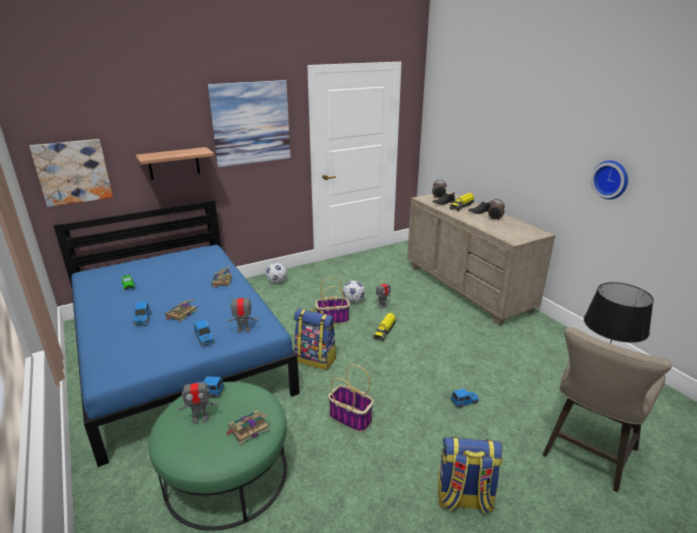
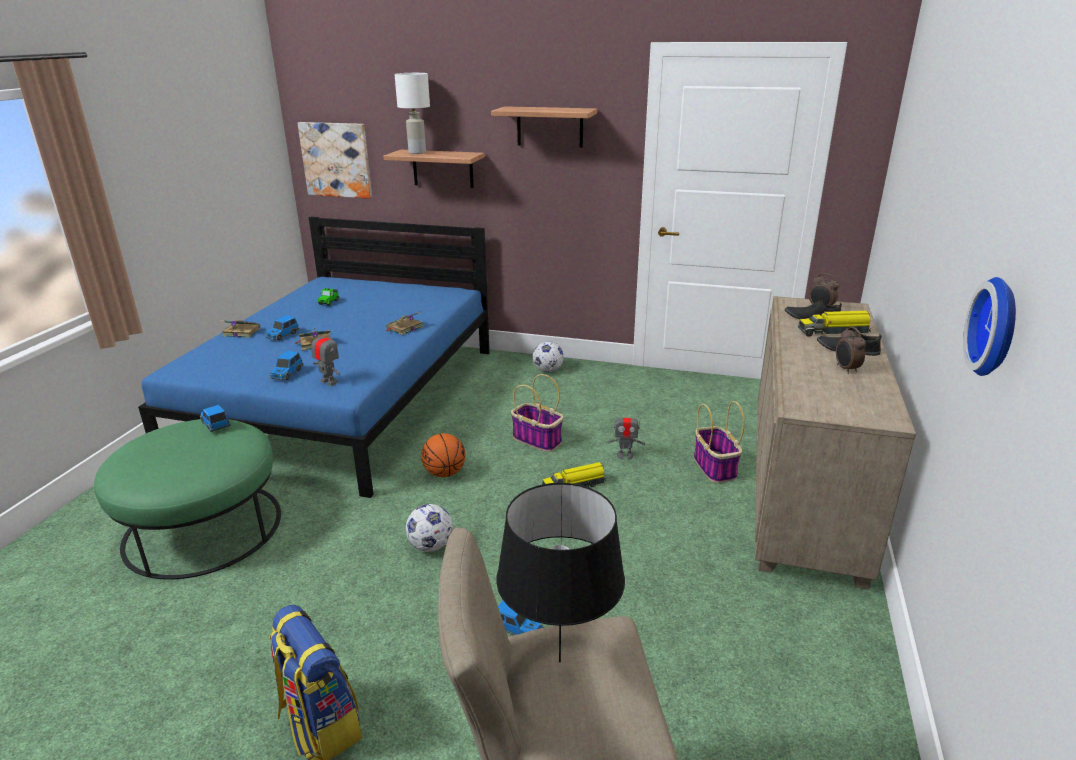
camera: 45 degrees right, 0 degrees up
(159, 154) = (417, 152): none -> white table lamp
(200, 418) = (173, 442): toy robot -> none
(248, 429) = (178, 473): book -> book (240, 332)
(251, 123) = (550, 127): picture -> shelf
(316, 359) = (445, 473): backpack -> basketball
(351, 418) = (371, 554): basket -> basket (715, 468)
(353, 301) = (599, 431): football -> football (431, 546)

